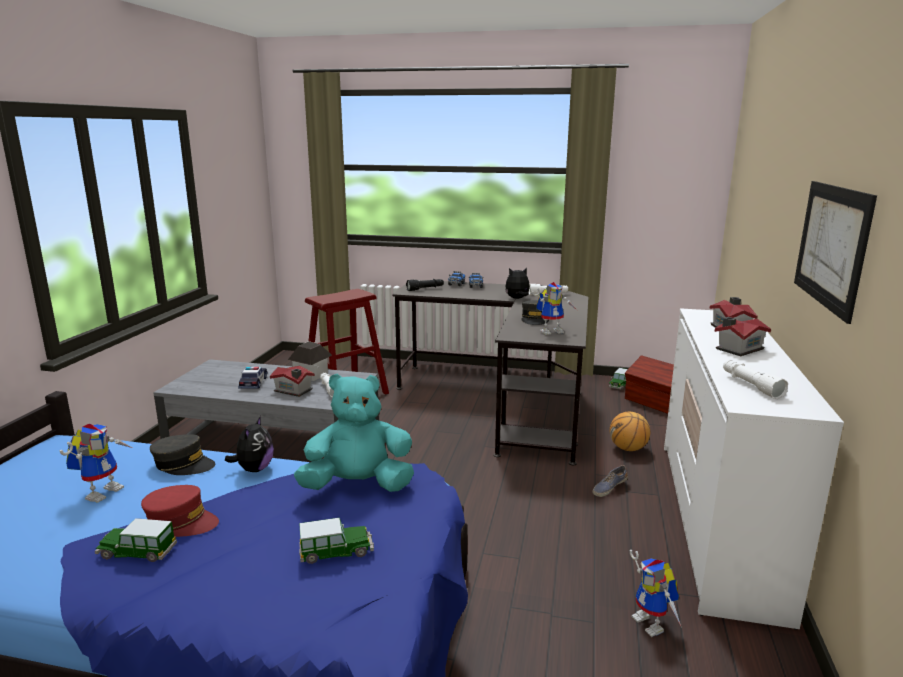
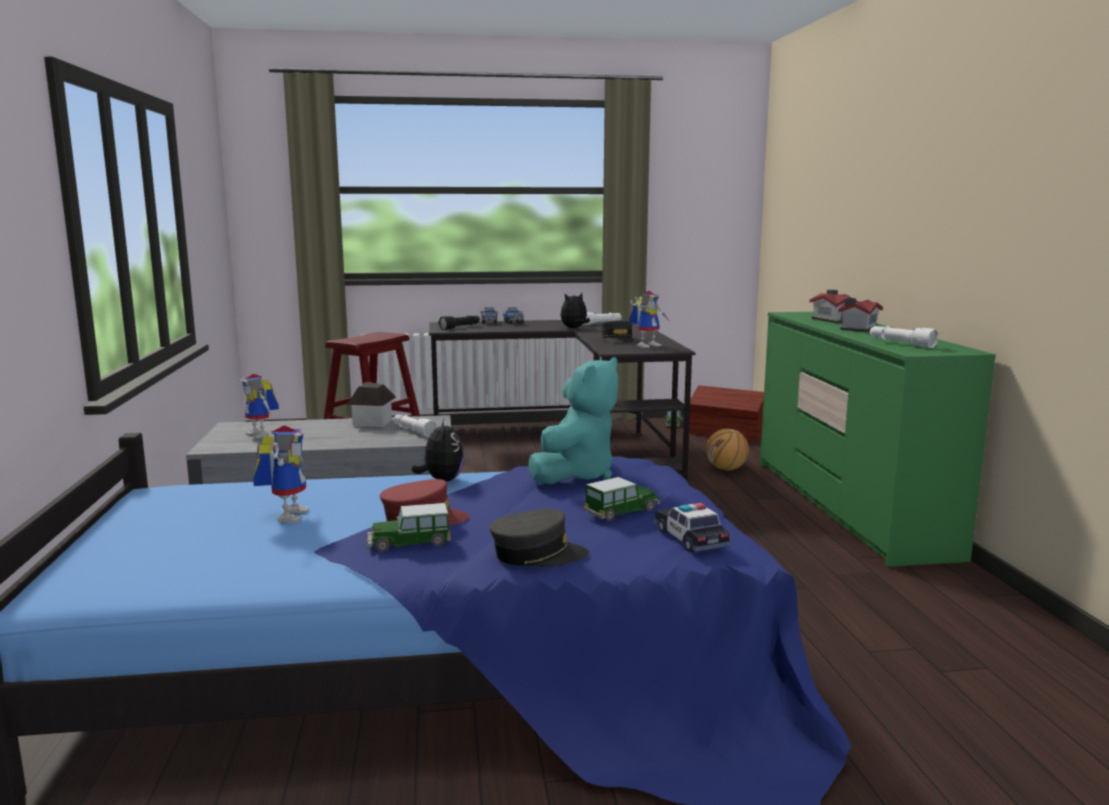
camera: 20 degrees left, 5 degrees down
(183, 464) = (352, 487): grey cap -> grey cap (537, 555)
(253, 383) = (310, 435): toy car -> toy car (690, 538)
(293, 391) = (370, 436): toy house -> none
(358, 485) = (575, 475): turquoise plush toy -> turquoise plush toy turned 150 degrees clockwise
(609, 488) = (735, 499): shoe -> none
(653, 624) = (857, 580): toy robot -> toy robot (262, 434)
(716, 520) = (848, 507): white dresser -> green dresser
(831, 245) = (943, 215): picture -> none

